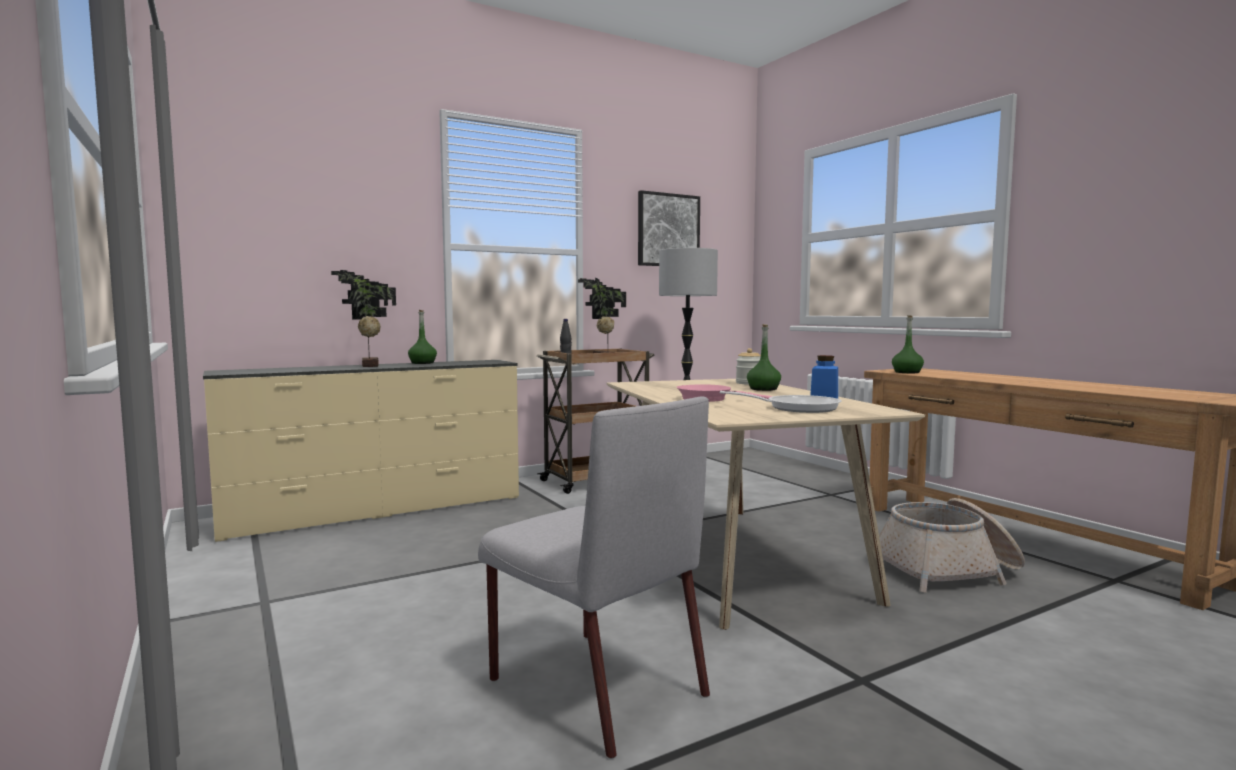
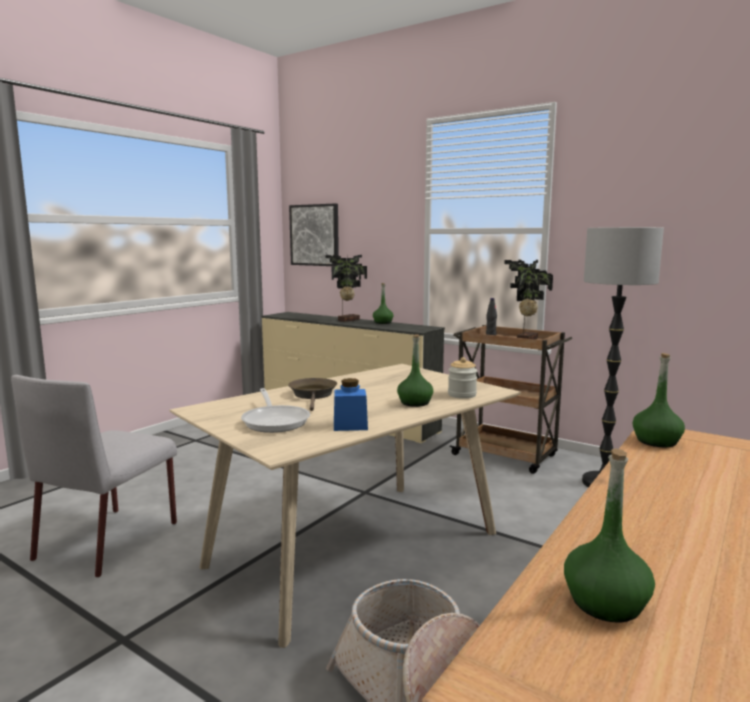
camera: 65 degrees right, 5 degrees up
(668, 230) = (667, 197): picture -> picture (315, 235)
(709, 399) = (313, 395): pink frying pan -> brown frying pan
(1132, 390) = (606, 603): none -> green bottle

